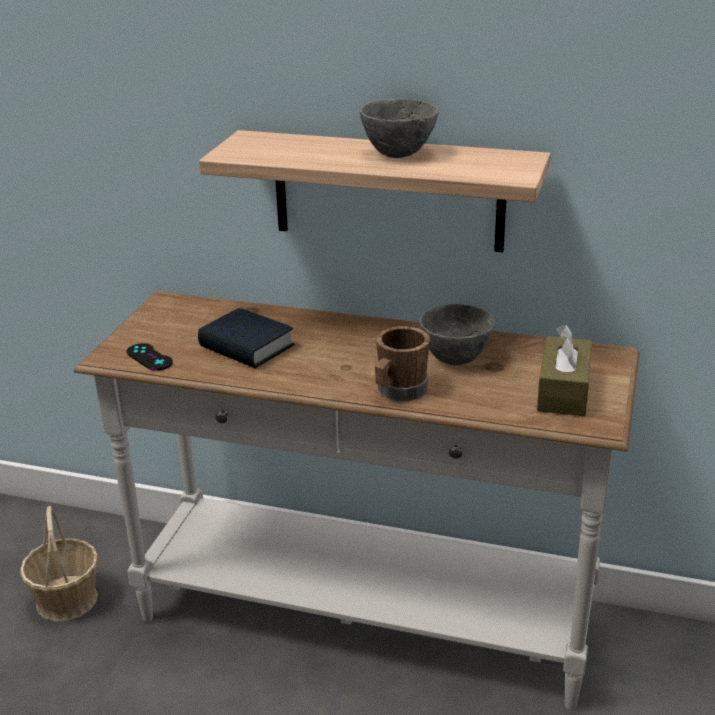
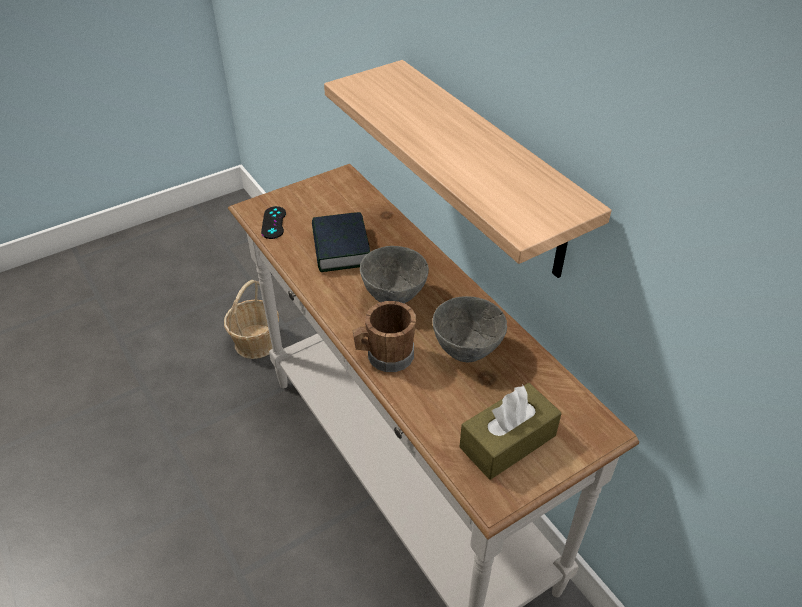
camera: 40 degrees right, 15 degrees up
(398, 153) = (473, 145): grey bowl -> grey bowl (394, 296)

